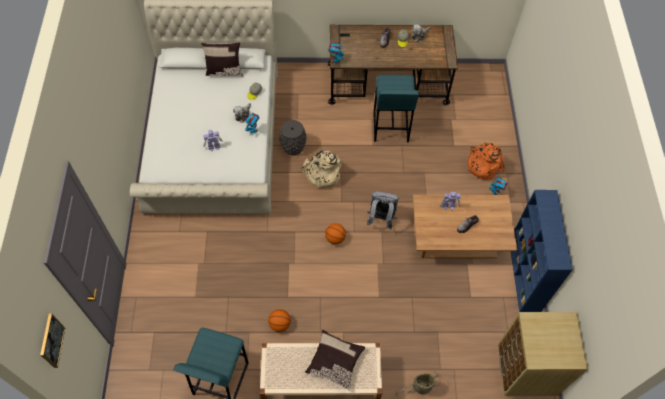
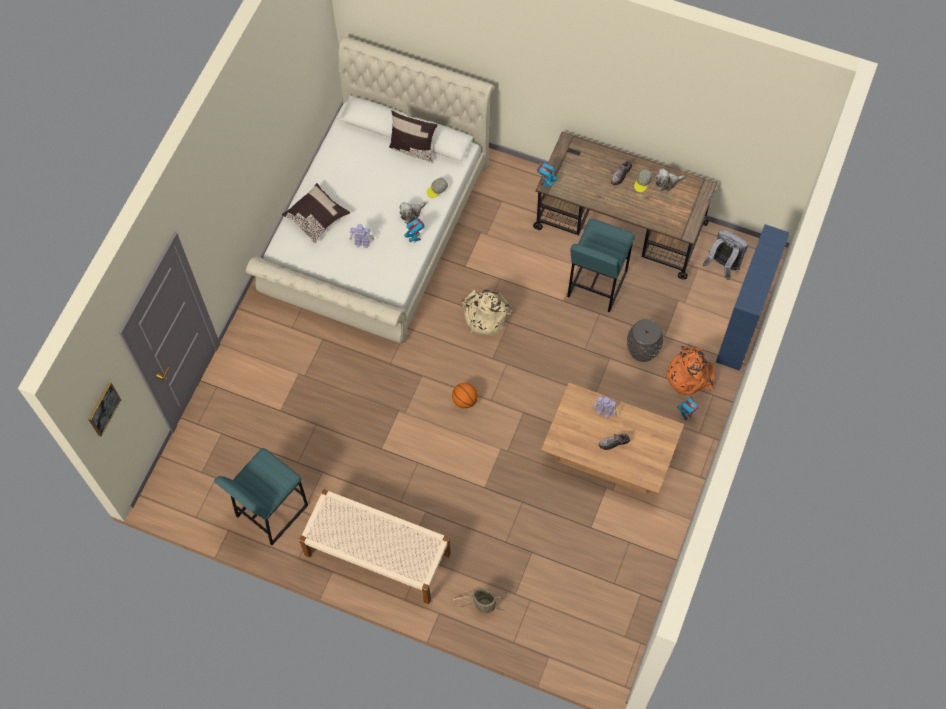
camera: 25 degrees right, 5 degrees up
(280, 324) = (359, 476): basketball -> none
(293, 147) = (465, 269): grey stool -> grey stool (642, 350)
(335, 362) = (391, 539): pillow -> pillow (316, 218)
(381, 219) = (529, 396): grey backpack -> grey backpack (723, 265)
(524, 275) = (668, 527): blue bookcase -> blue bookcase (742, 327)
(525, 371) = (611, 633): brown dresser -> none

